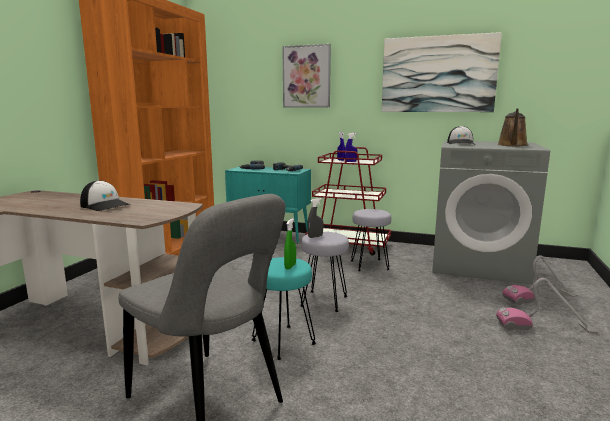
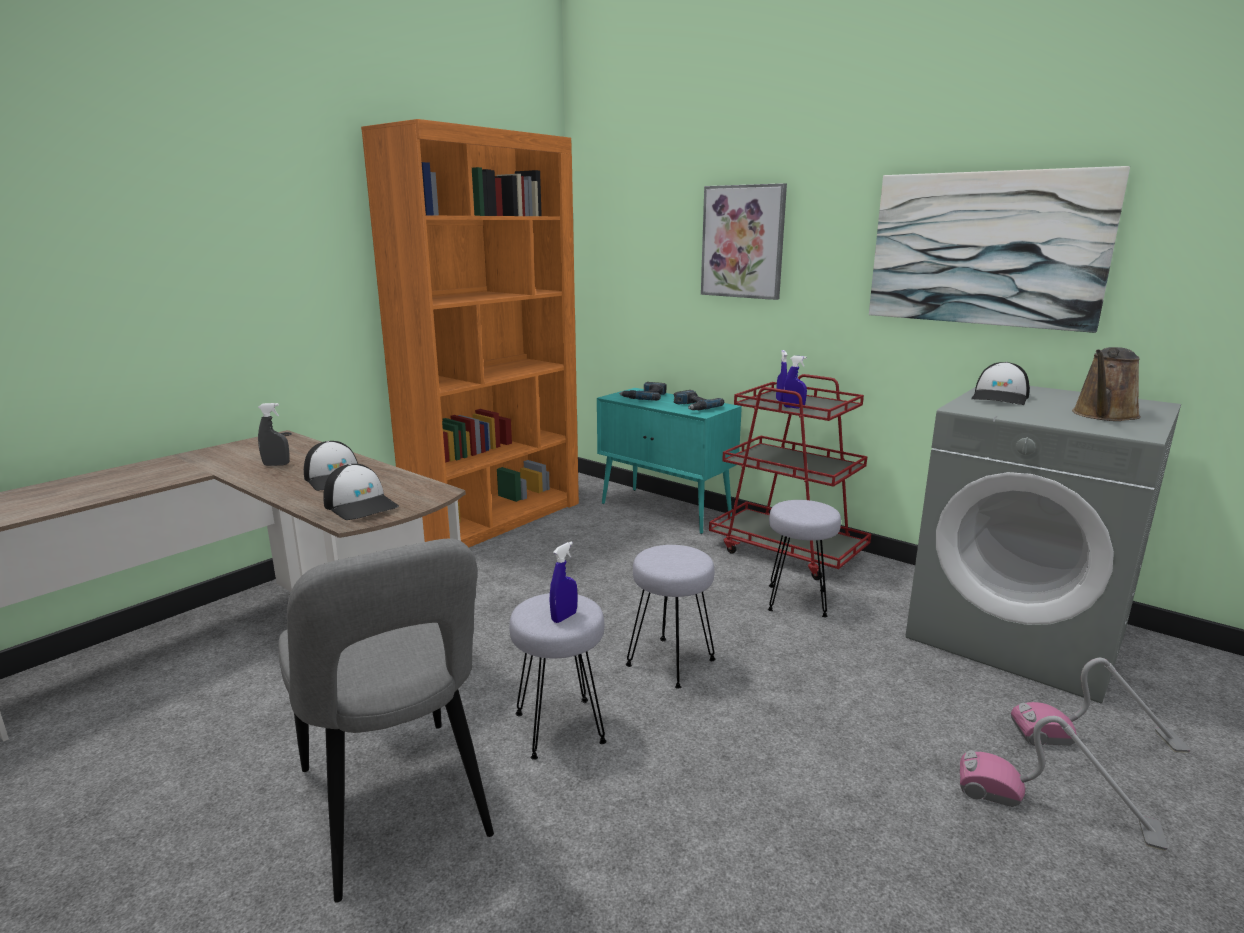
camera: 20 degrees right, 5 degrees up
(141, 214) = (361, 505): none -> cap
(283, 341) = (560, 727): turquoise stool -> grey stool
(290, 266) = (564, 617): green spray bottle -> blue spray bottle
(315, 236) = (657, 556): grey spray bottle -> grey spray bottle (276, 465)

